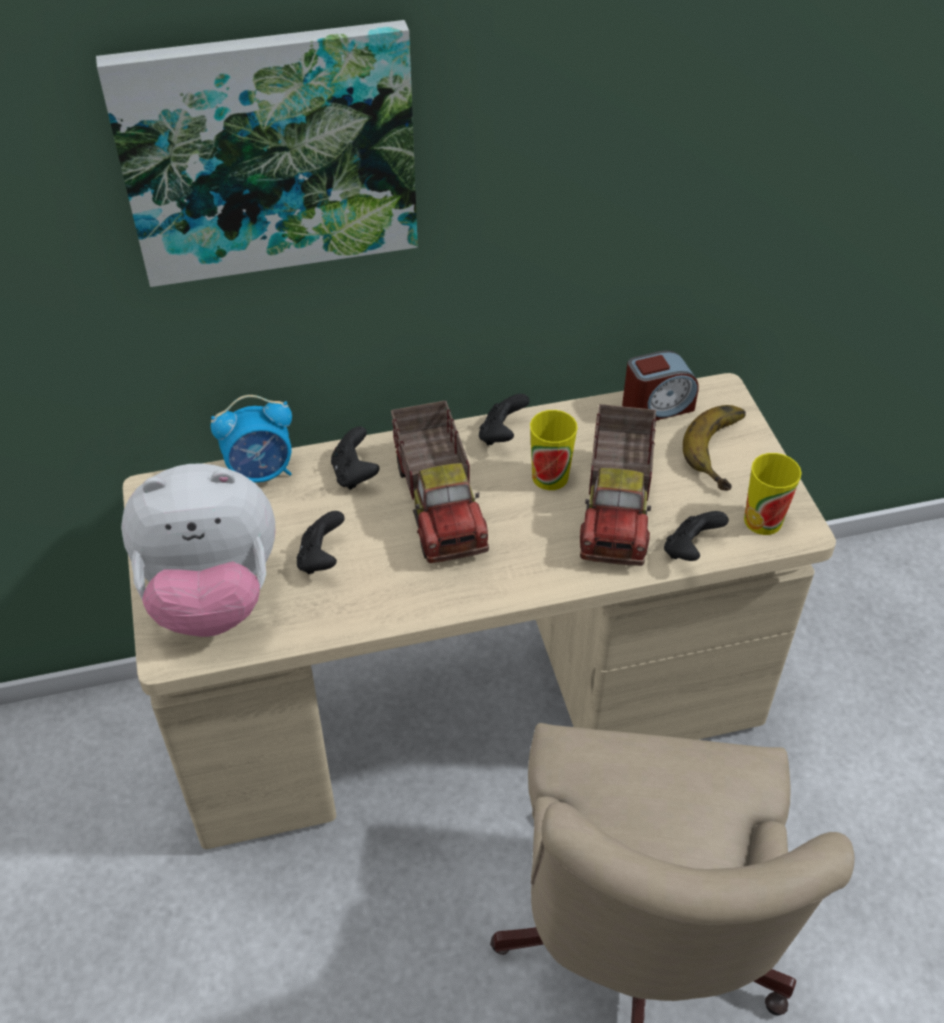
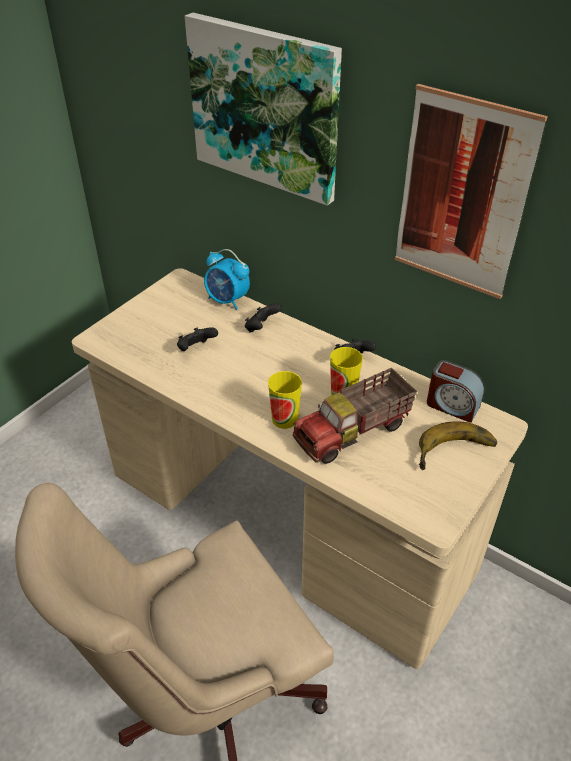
camera: 50 degrees right, 5 degrees down
(212, 597) = (138, 331): plush toy -> none
(440, 504) = (276, 366): toy truck -> none
(610, 145) = (462, 196): none -> picture
(690, 550) = (358, 480): black game controller -> none
(763, 520) = (421, 501): cup -> cup (284, 419)

